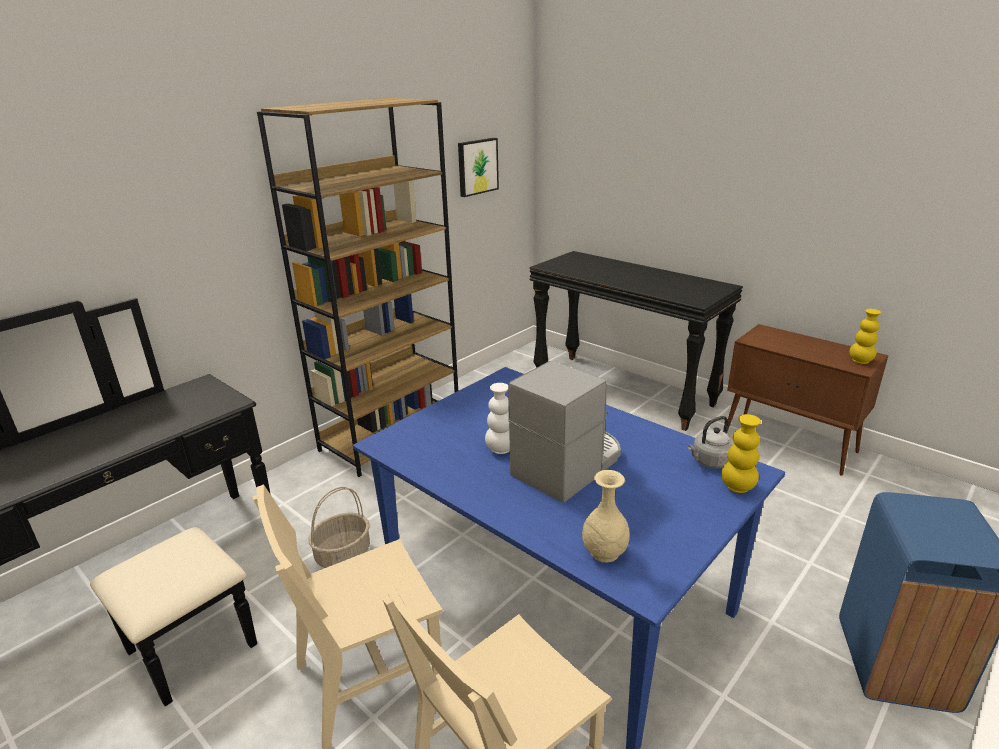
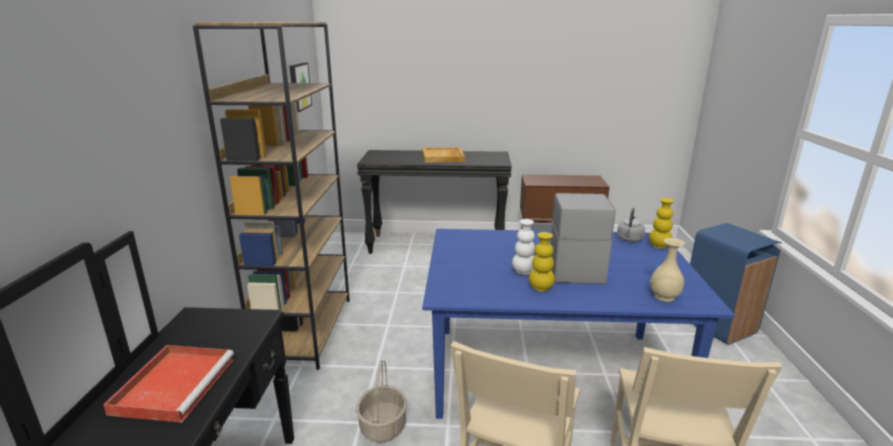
camera: 40 degrees left, 5 degrees down
(118, 431) = (175, 384): none -> red tray
(639, 277) = (443, 157): none -> beige tray
(860, 361) = (594, 180): yellow vase -> yellow vase (541, 288)

